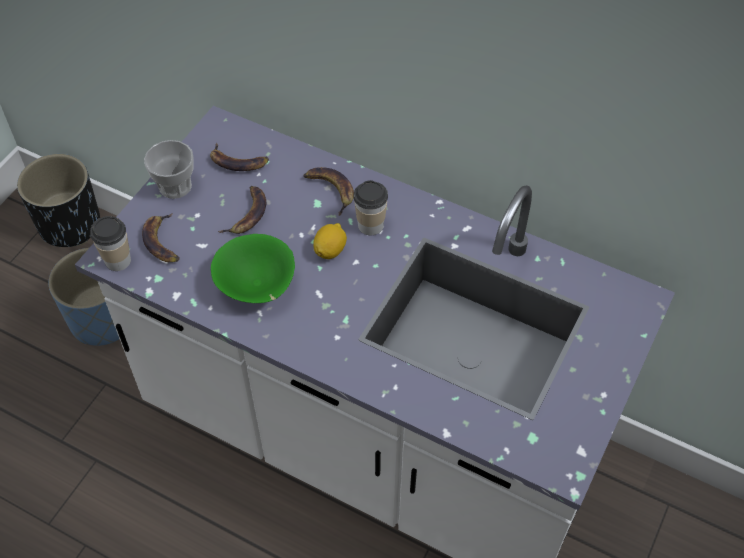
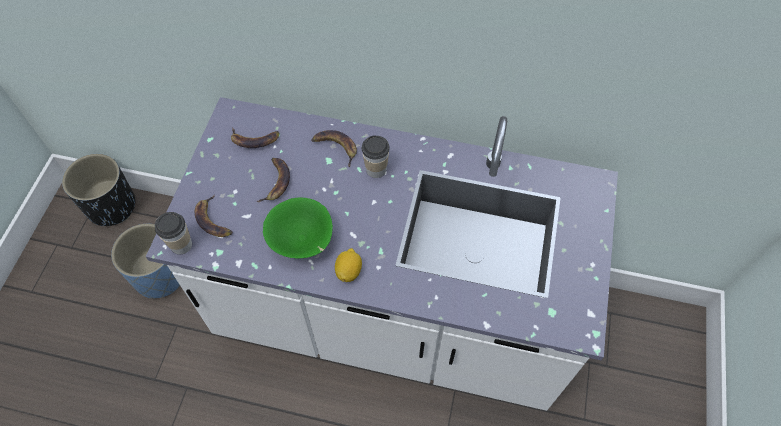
camera: 15 degrees left, 5 degrees up
(175, 186) = (210, 171): cup -> none
(330, 250) = (351, 197): lemon -> lemon (348, 271)

